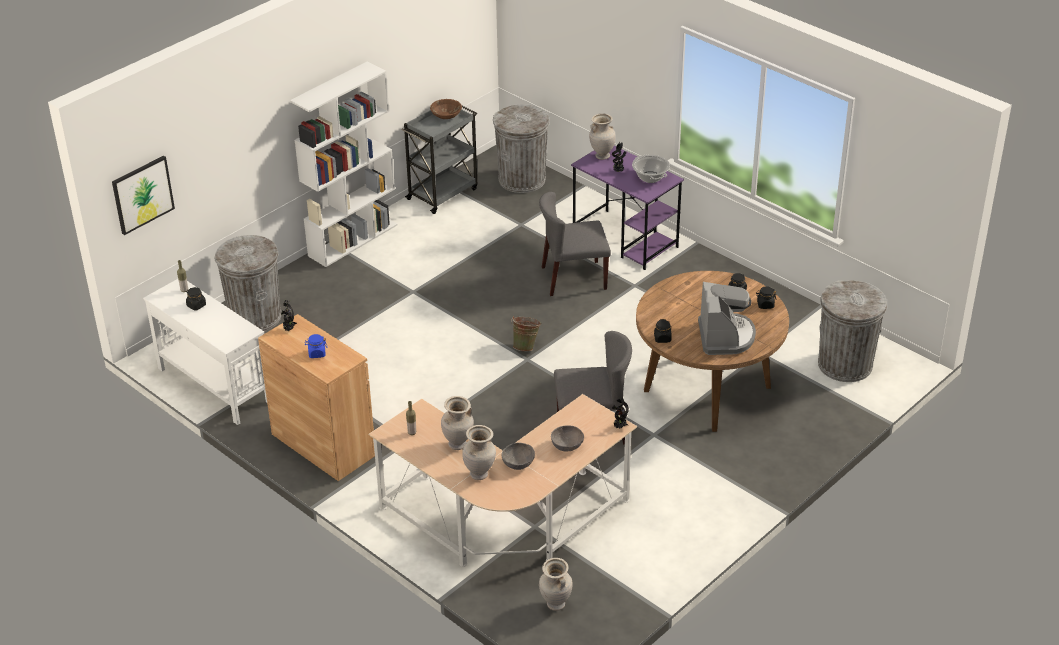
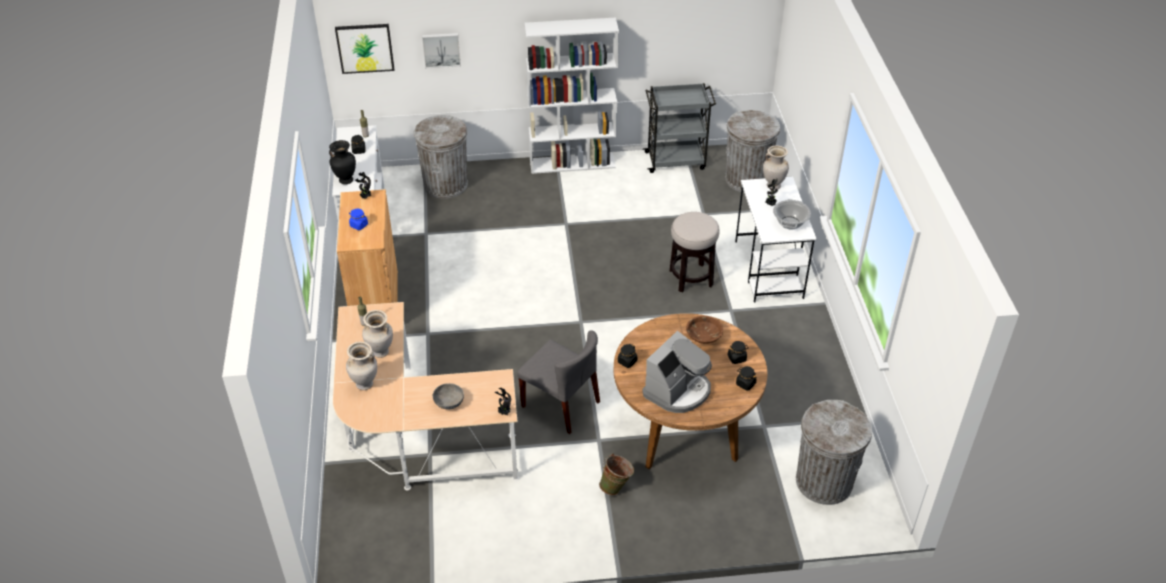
camera: 40 degrees right, 5 degrees up
(215, 164) = (441, 49): none -> picture
(221, 335) = (346, 180): none -> black vase
(446, 116) = (692, 95): brown bowl -> brown bowl (703, 336)
(518, 463) = (400, 394): grey bowl -> none
(526, 346) = (592, 311): green bucket -> green bucket (616, 487)
(555, 605) = (370, 524): beige vase -> none
(573, 278) = (691, 278): grey chair -> stool
(626, 240) = (769, 269): purple desk -> white desk

